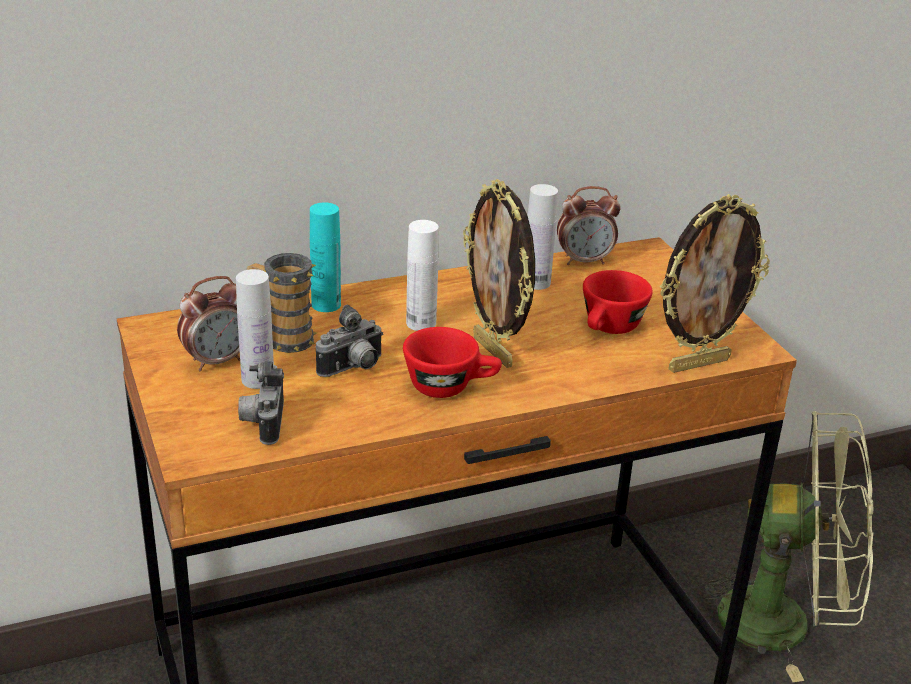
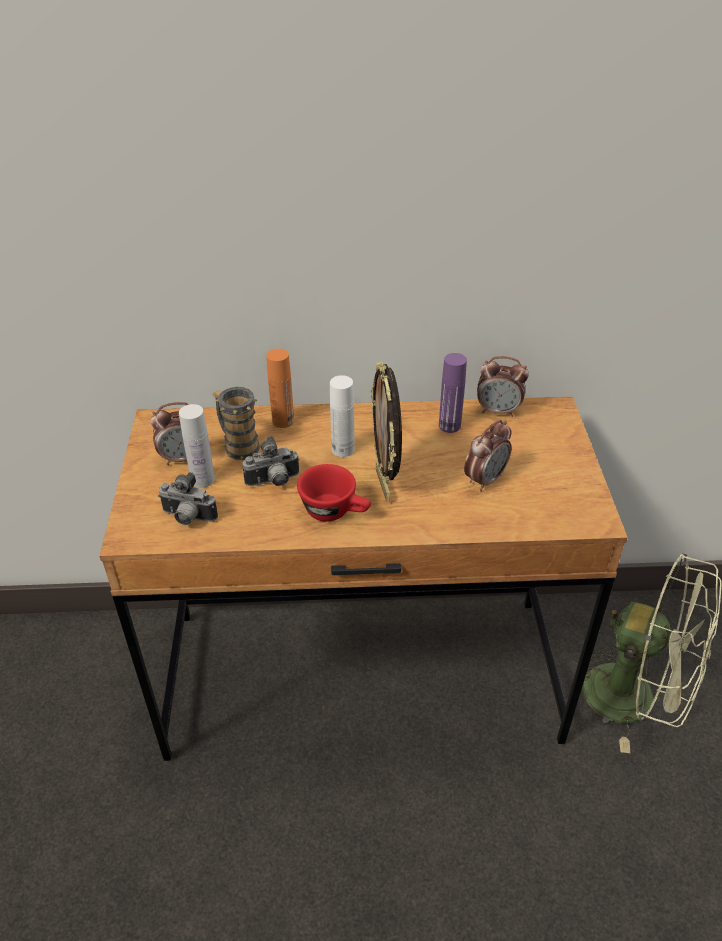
camera: 20 degrees right, 10 degrees up
(263, 423) = (187, 518): camera -> camera turned 90 degrees counterclockwise
(326, 305) = (283, 421): turquoise bottle -> orange bottle
(536, 282) = (449, 426): white bottle -> purple bottle
(609, 329) = (485, 479): red cup -> alarm clock
(698, 363) = (540, 526): picture frame -> none

